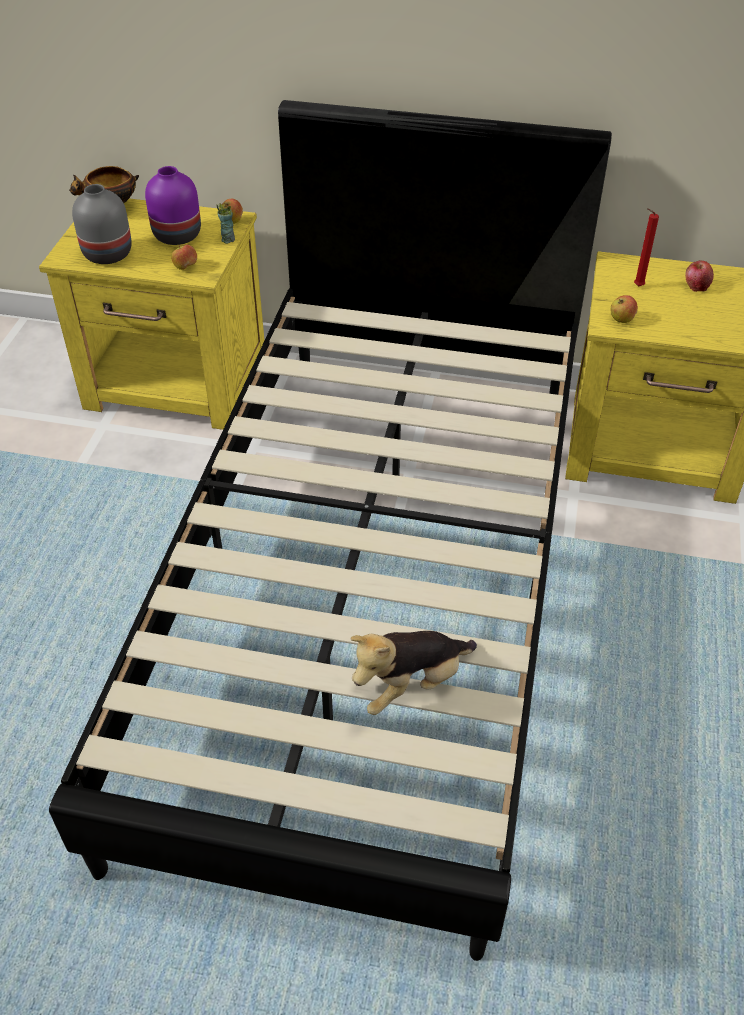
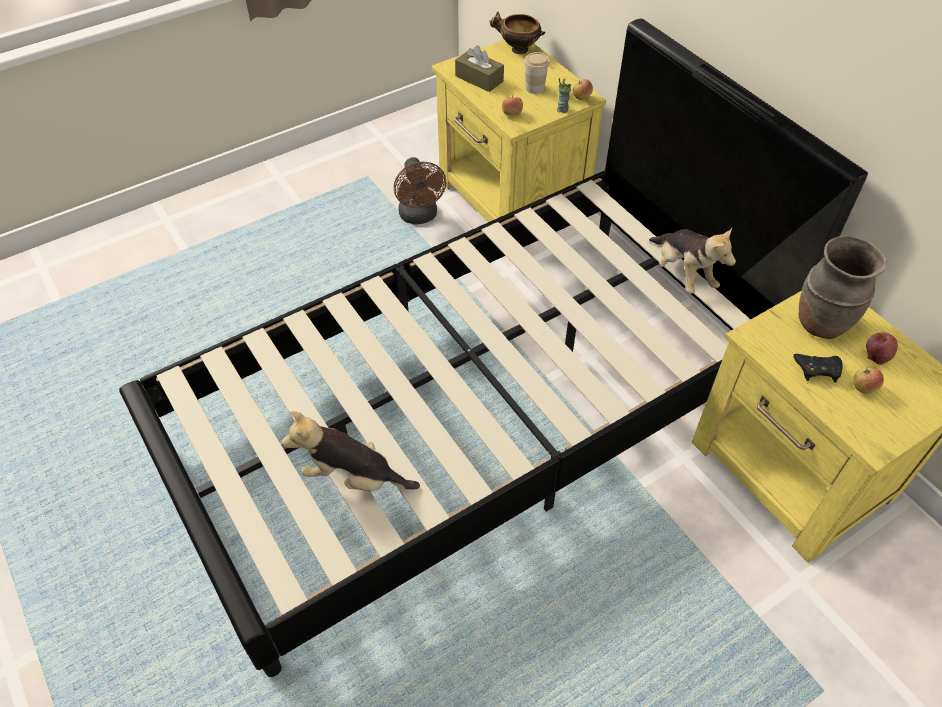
camera: 45 degrees right, 5 degrees up
(102, 454) = (420, 216): none -> brown fan
(109, 253) = (479, 79): grey vase -> brown tissue box
(176, 235) = (534, 88): purple vase -> cup
(458, 331) = (683, 274): none -> plush toy
(621, 319) = (769, 340): apple -> apple (863, 387)
(636, 286) = (821, 322): red candle -> brown vase
(676, 319) = (817, 369): none -> black game controller

